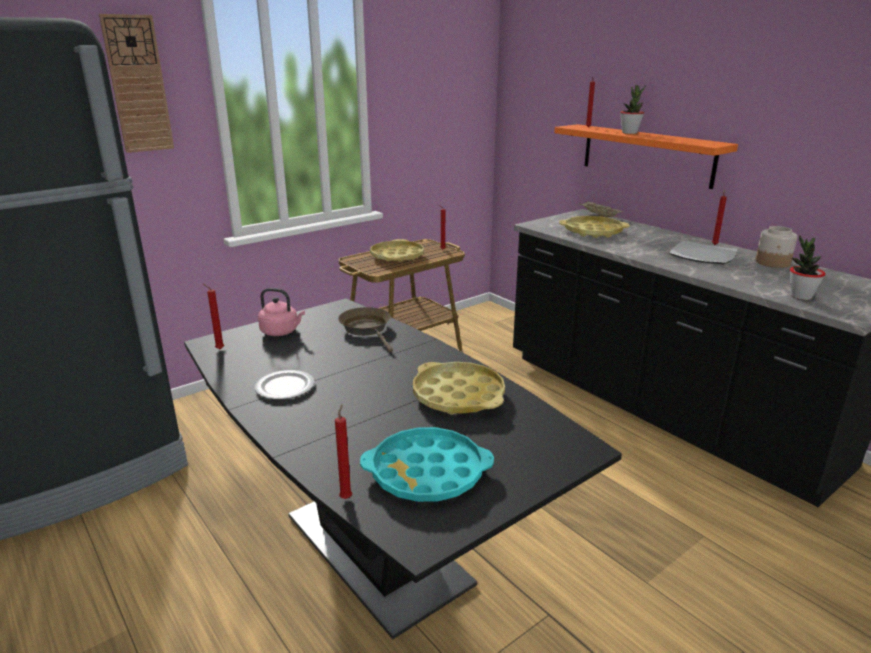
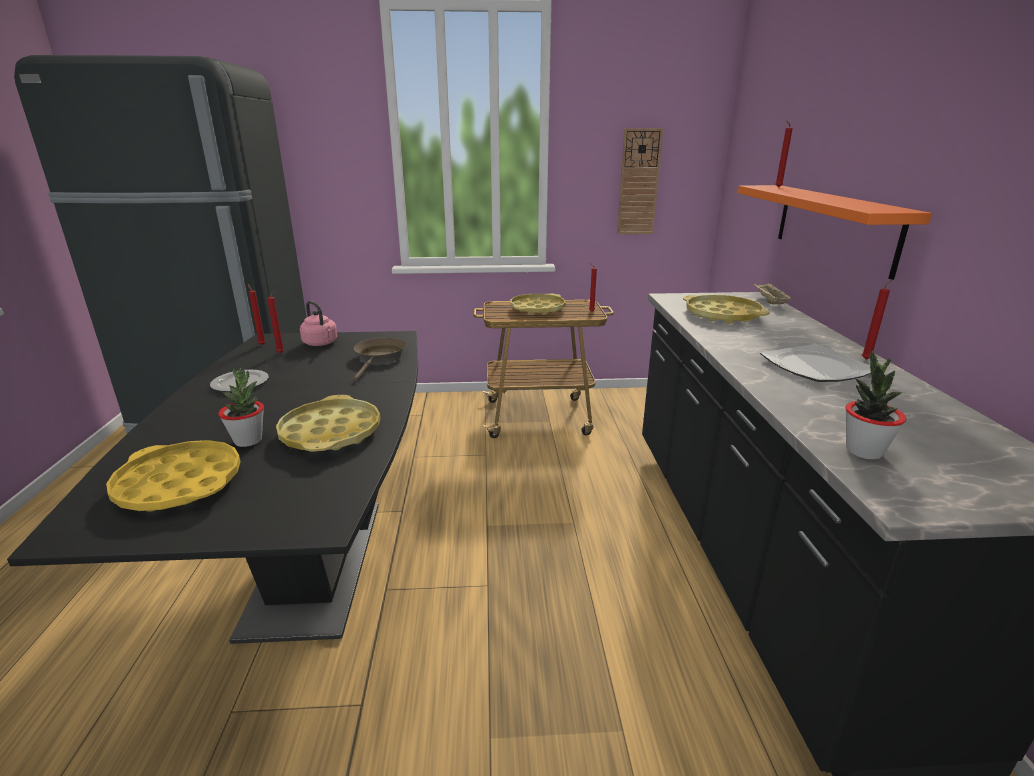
camera: 35 degrees right, 0 degrees up
(138, 85) = (325, 123): wall clock -> wall clock (638, 182)
(346, 497) = (102, 477): red candle -> red candle (282, 353)
(427, 472) = (179, 484): turquoise tray -> yellow tray
(629, 132) = (810, 194): potted plant -> potted plant (248, 440)
(773, 262) = (917, 399): jar -> none

